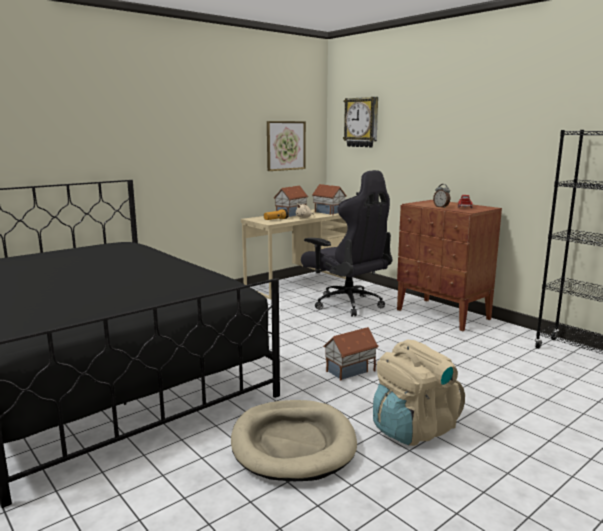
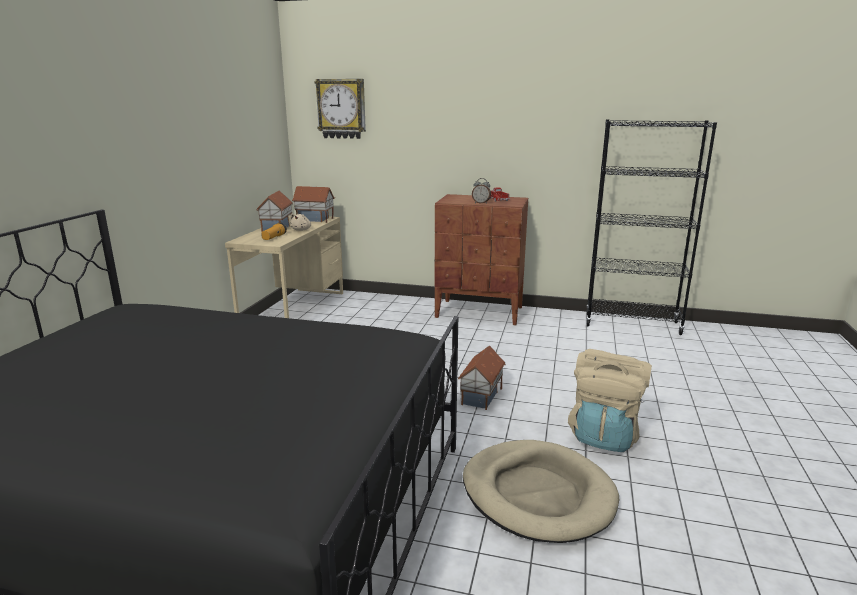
camera: 35 degrees left, 5 degrees up
(285, 145) = (254, 140): picture -> none
(345, 303) = (377, 323): black office chair -> none

